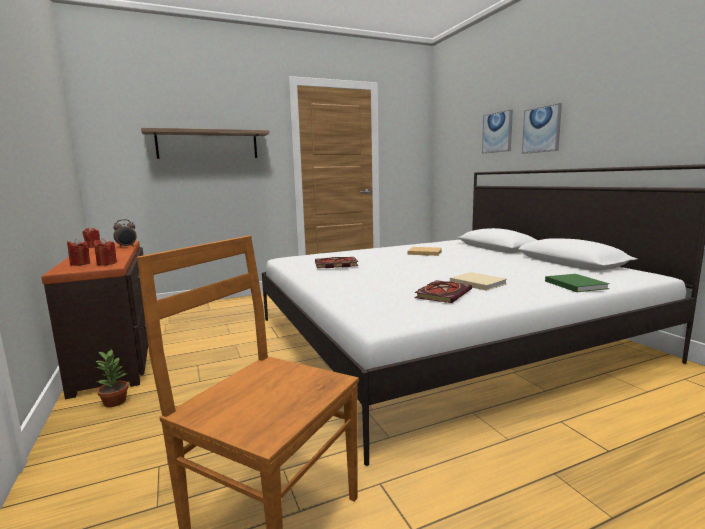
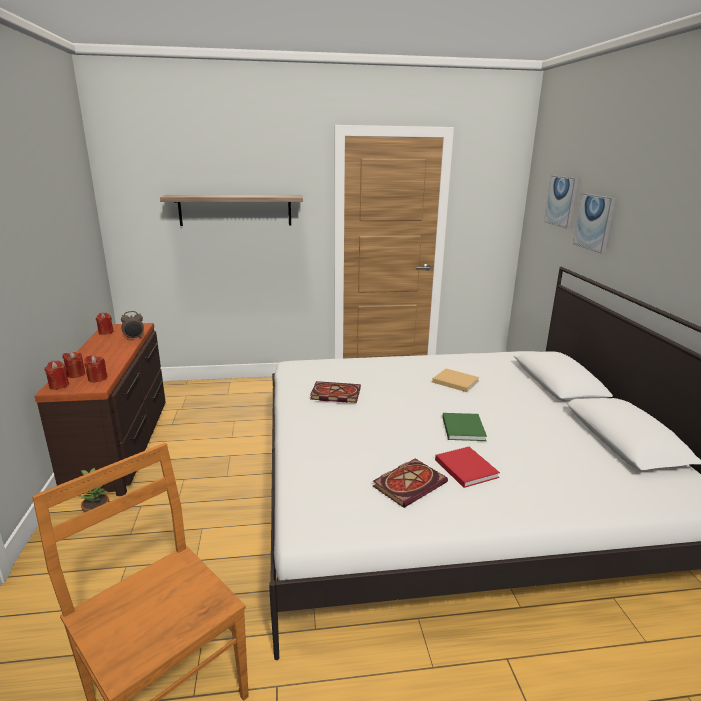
camera: 15 degrees right, 10 degrees up
(66, 269) = (59, 385): none -> red candle
(476, 283) = (465, 467): beige book -> red book
(541, 129) = (642, 240): picture -> picture (561, 201)
(574, 284) = (581, 497): green book -> green book (463, 427)

